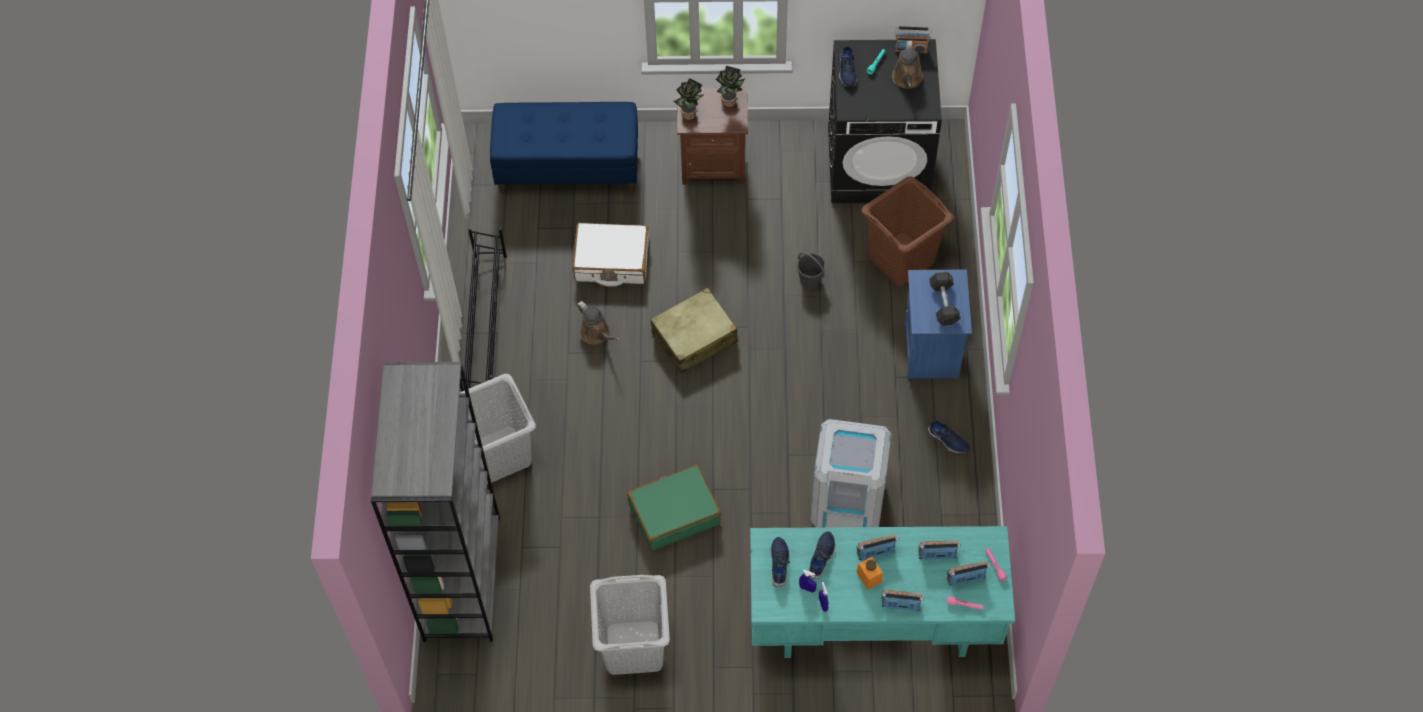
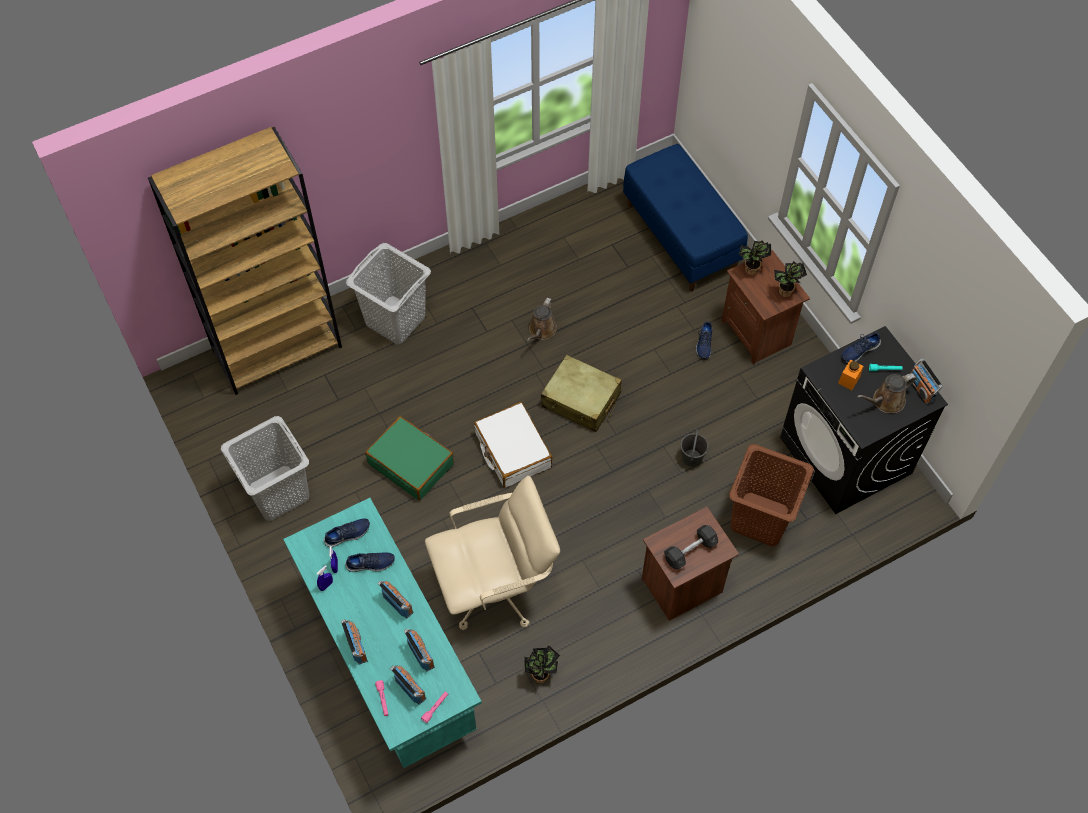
camera: 60 degrees right, 0 degrees up
(461, 577) = (278, 348): grey bookcase -> brown bookcase
(486, 327) = (501, 255): black shoe rack -> none
(611, 261) = (615, 308): white suitcase -> white suitcase (512, 451)
(848, 500) = (495, 587): grey trash can -> beige office chair
(869, 577) = (370, 609): orange jar -> orange jar (849, 379)
(932, 351) = (683, 587): blue nightstand -> brown nightstand
(948, 440) = (600, 640): blue shoe -> blue shoe (704, 344)
(954, 503) = (541, 674): none -> potted plant

